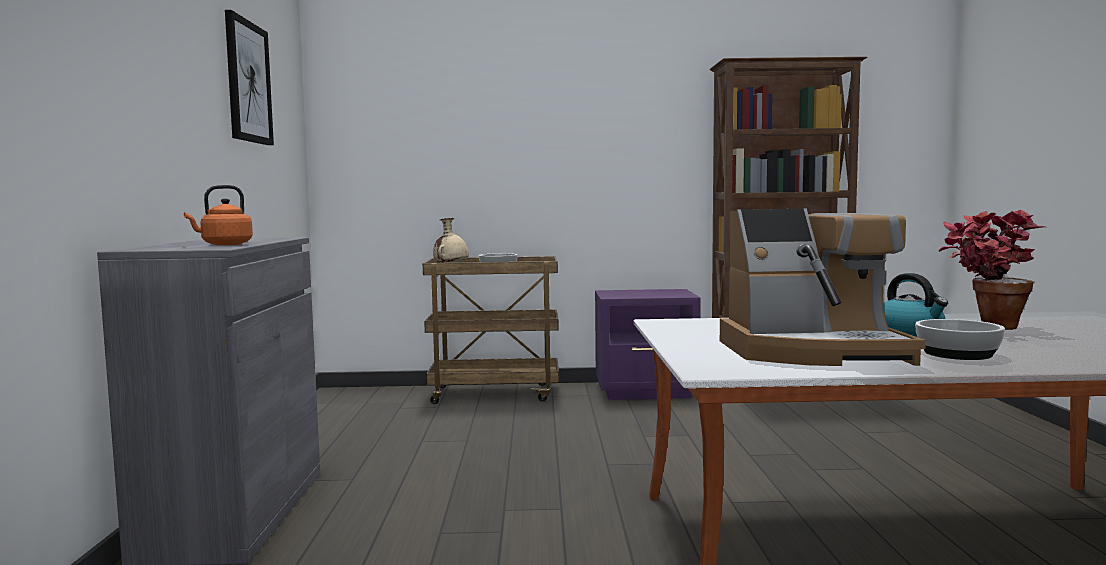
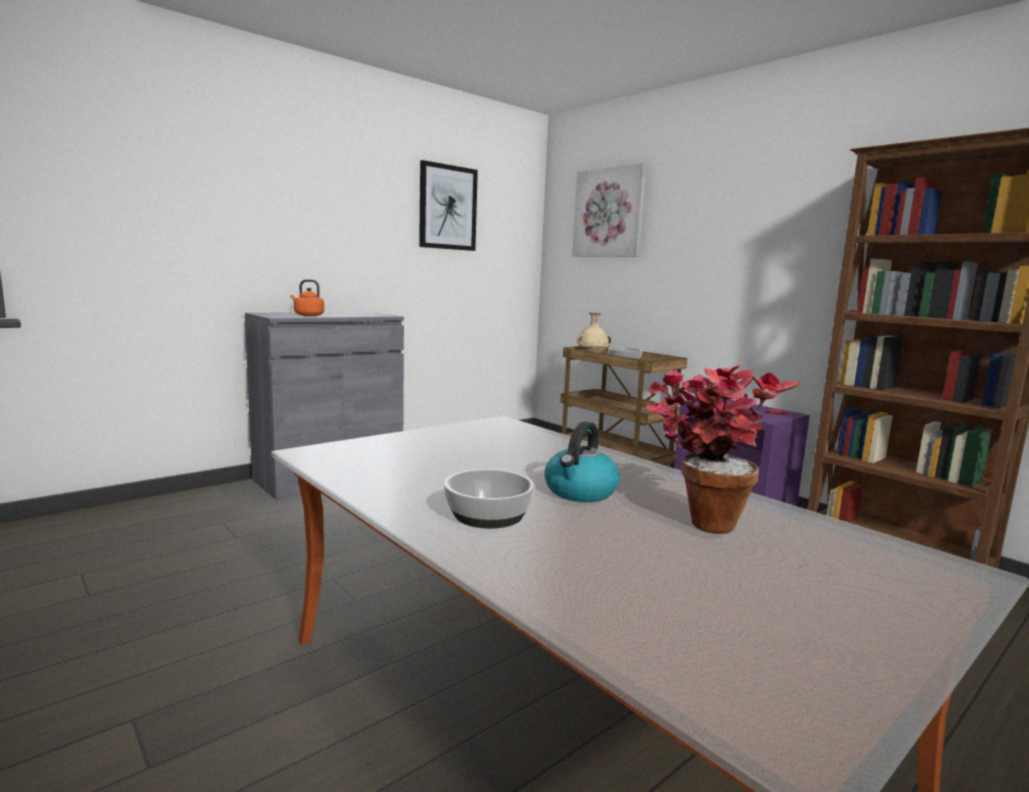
camera: 50 degrees right, 5 degrees up
(421, 101) = (609, 213): none -> picture
(814, 351) = (426, 469): coffee machine -> none

